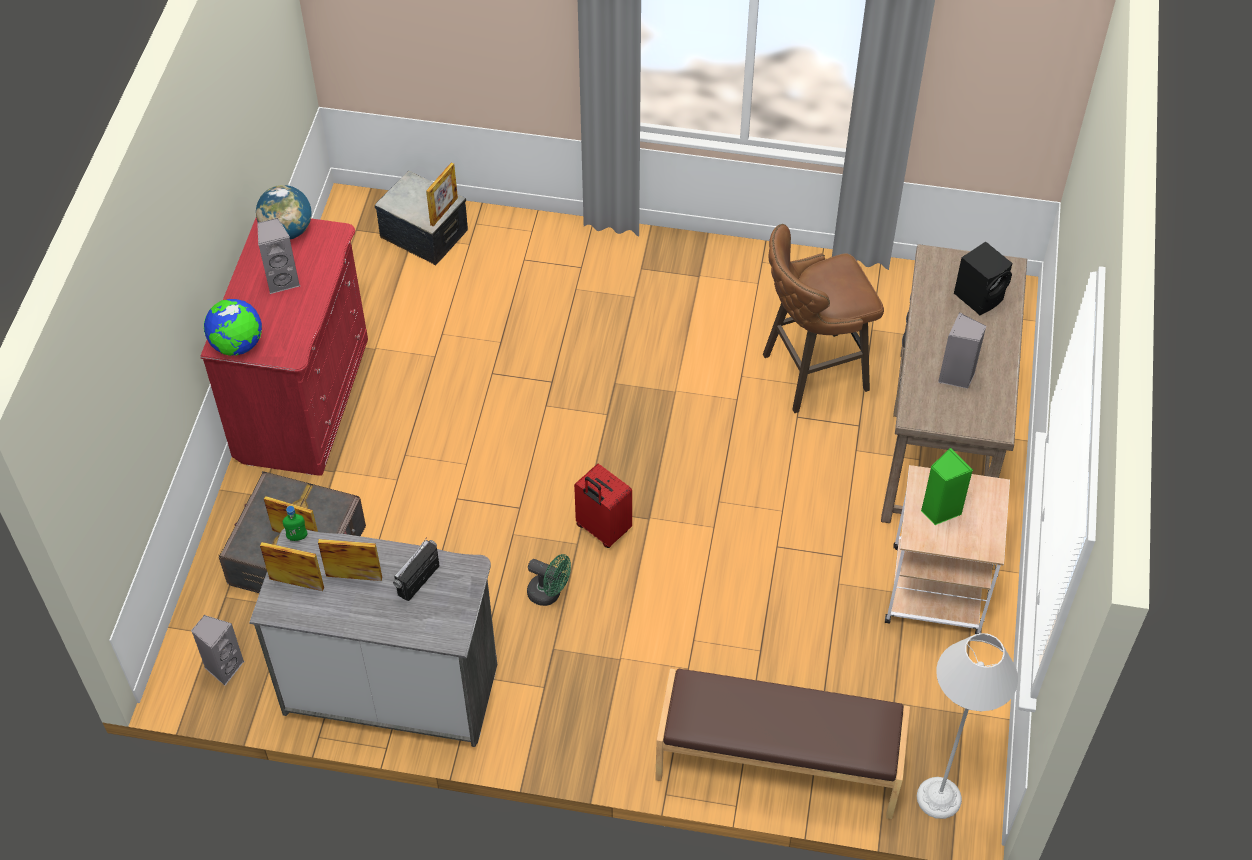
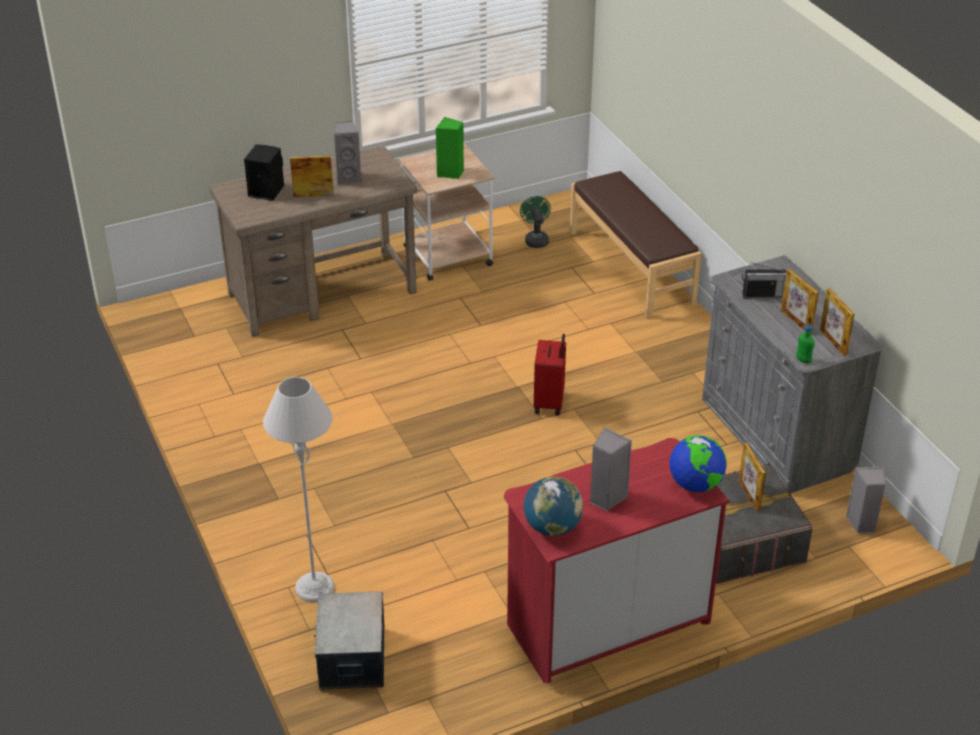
camera: 125 degrees left, 15 degrees down
(444, 211) = (348, 597): picture frame -> picture frame (313, 195)
(549, 594) = (626, 402): green fan -> green fan (535, 239)
(810, 373) = (313, 368): brown stool -> none
(939, 797) = (584, 211): grey floor lamp -> grey floor lamp (314, 587)

